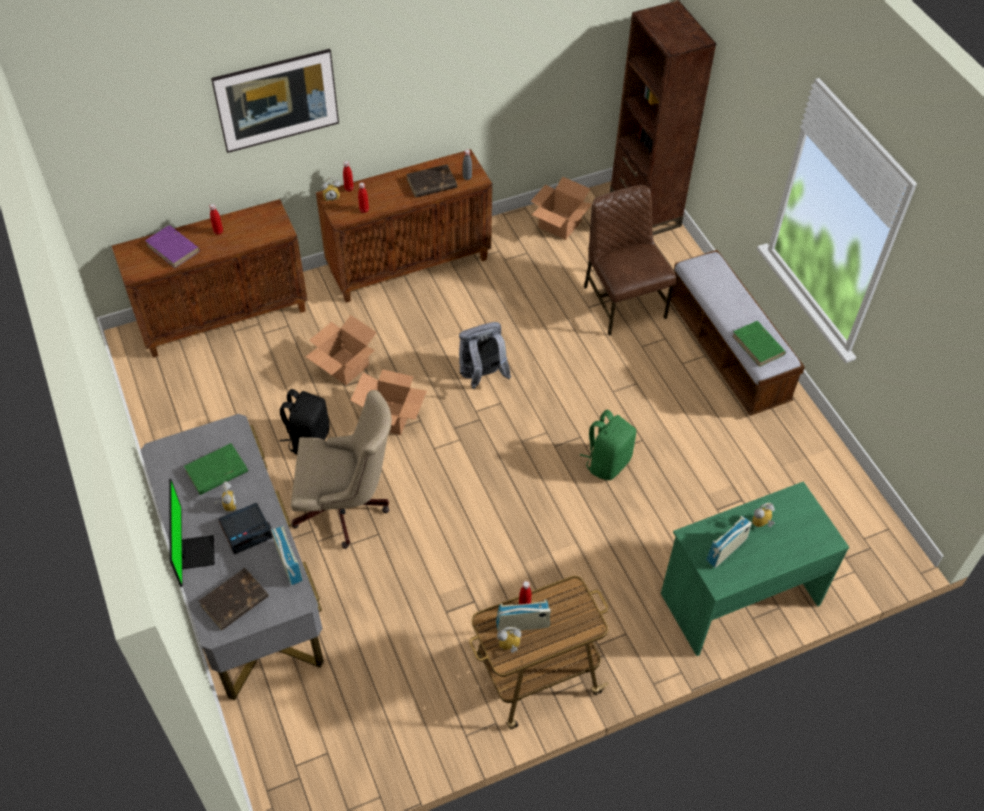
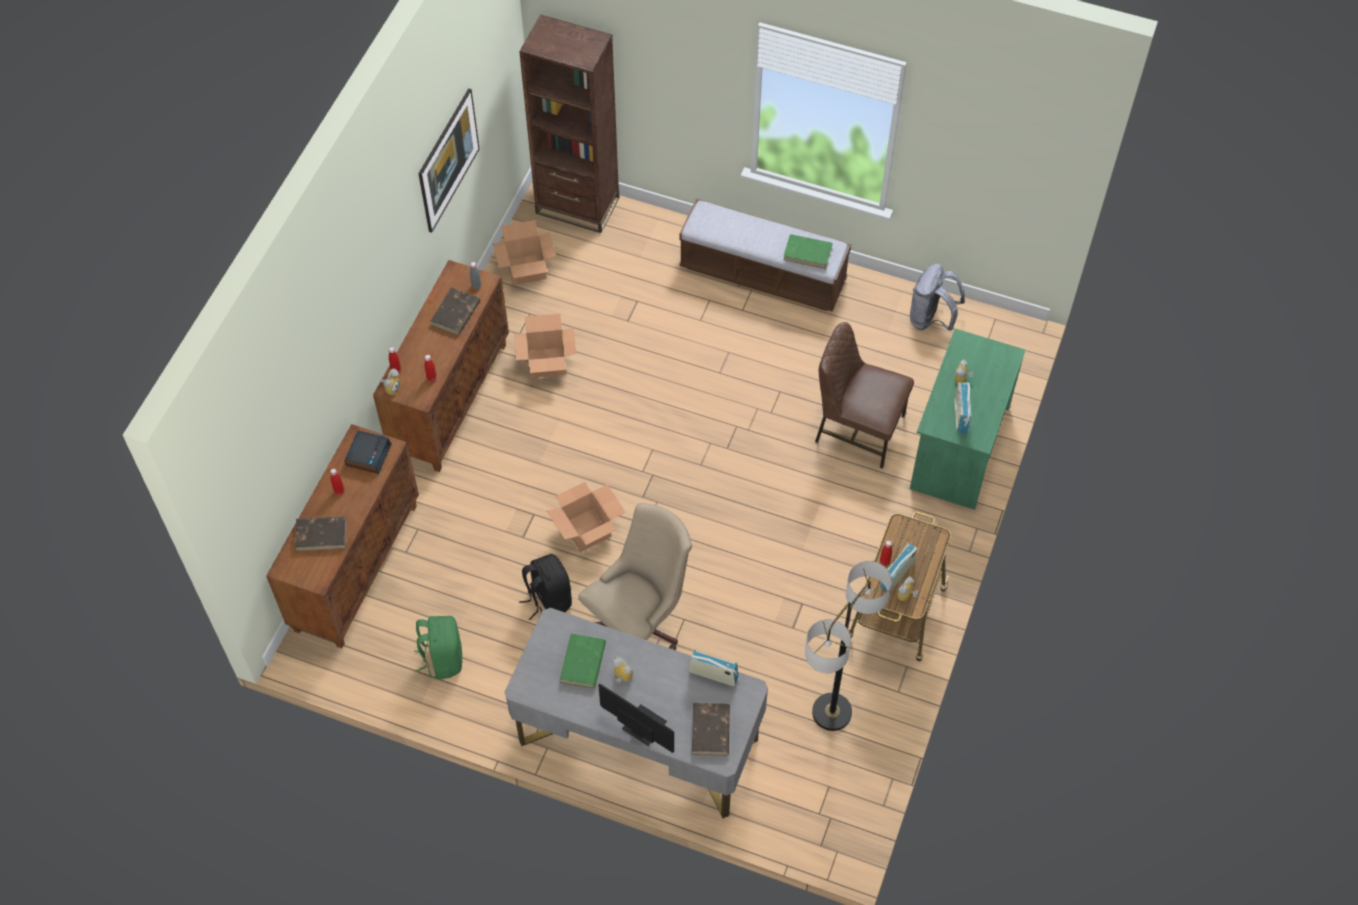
camera: 45 degrees left, 5 degrees up
(173, 248) = (322, 534): purple book -> brown book
(246, 530) = (657, 680): alarm clock -> alarm clock (368, 454)
(280, 118) = (339, 352): picture -> picture (450, 175)
(345, 366) = (504, 521): cardboard box -> cardboard box (547, 362)
(398, 701) = (832, 712): none -> floor lamp
(482, 376) = (615, 441): grey backpack -> grey backpack (931, 319)
(607, 462) = (775, 428): green backpack -> green backpack (442, 658)
(623, 301) = (647, 295): brown chair -> brown chair (858, 429)

